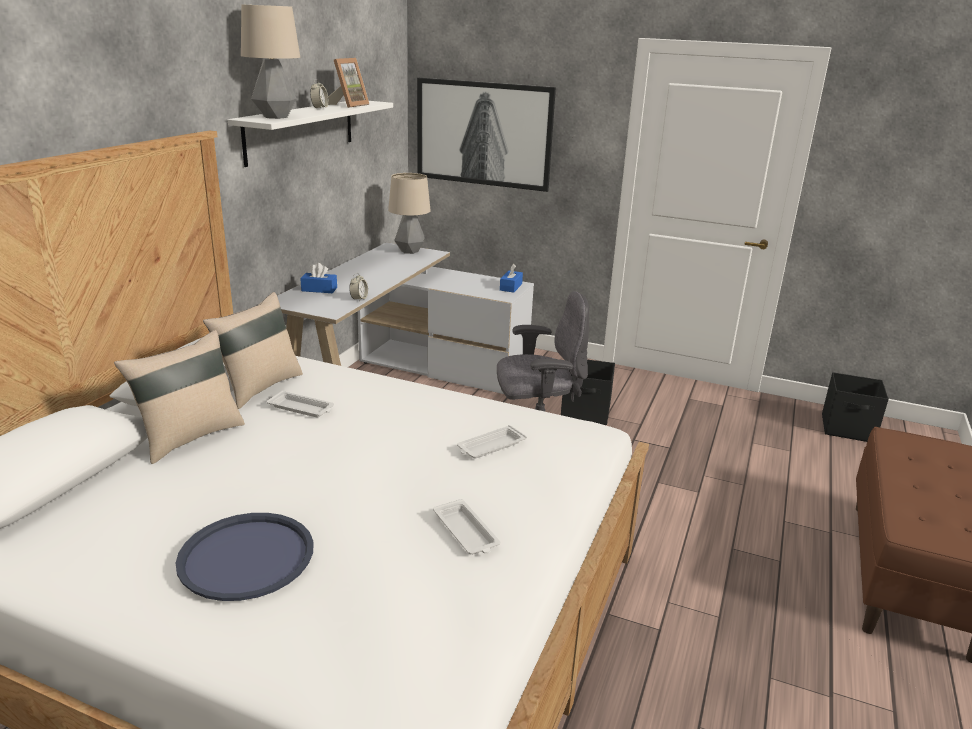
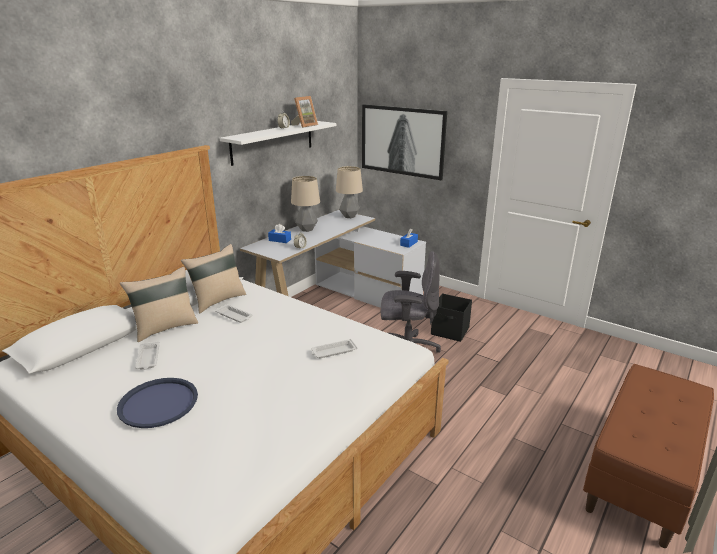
camera: 15 degrees right, 0 degrees up
(275, 117) = (249, 136): table lamp -> table lamp (307, 229)
(466, 532) = (289, 405): white tray -> white tray (148, 358)
(848, 429) = (643, 362): black storage box -> none

